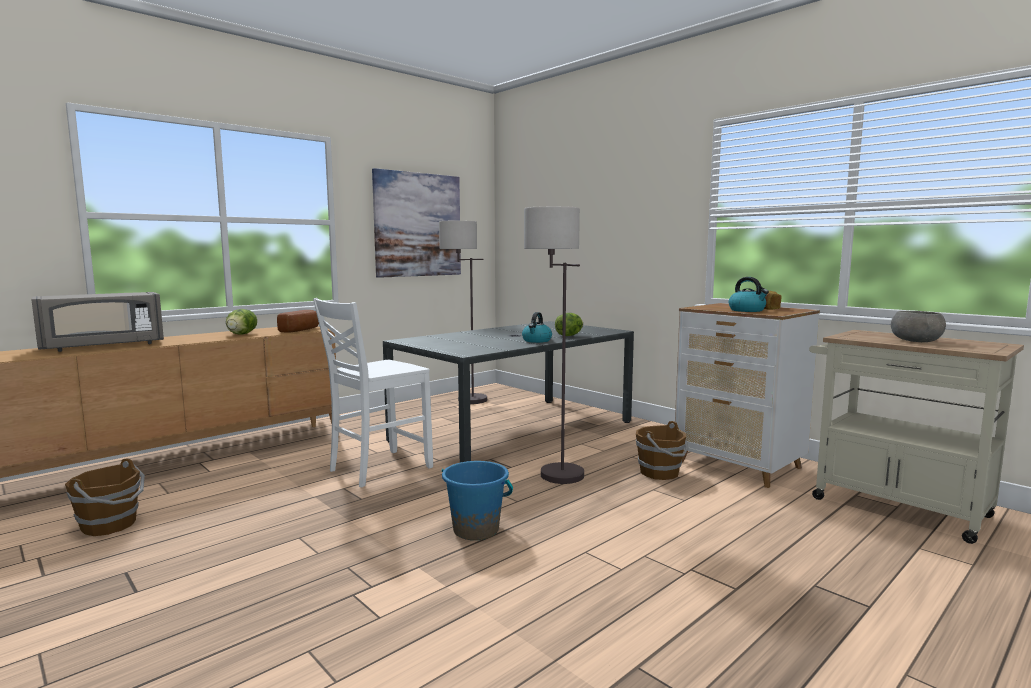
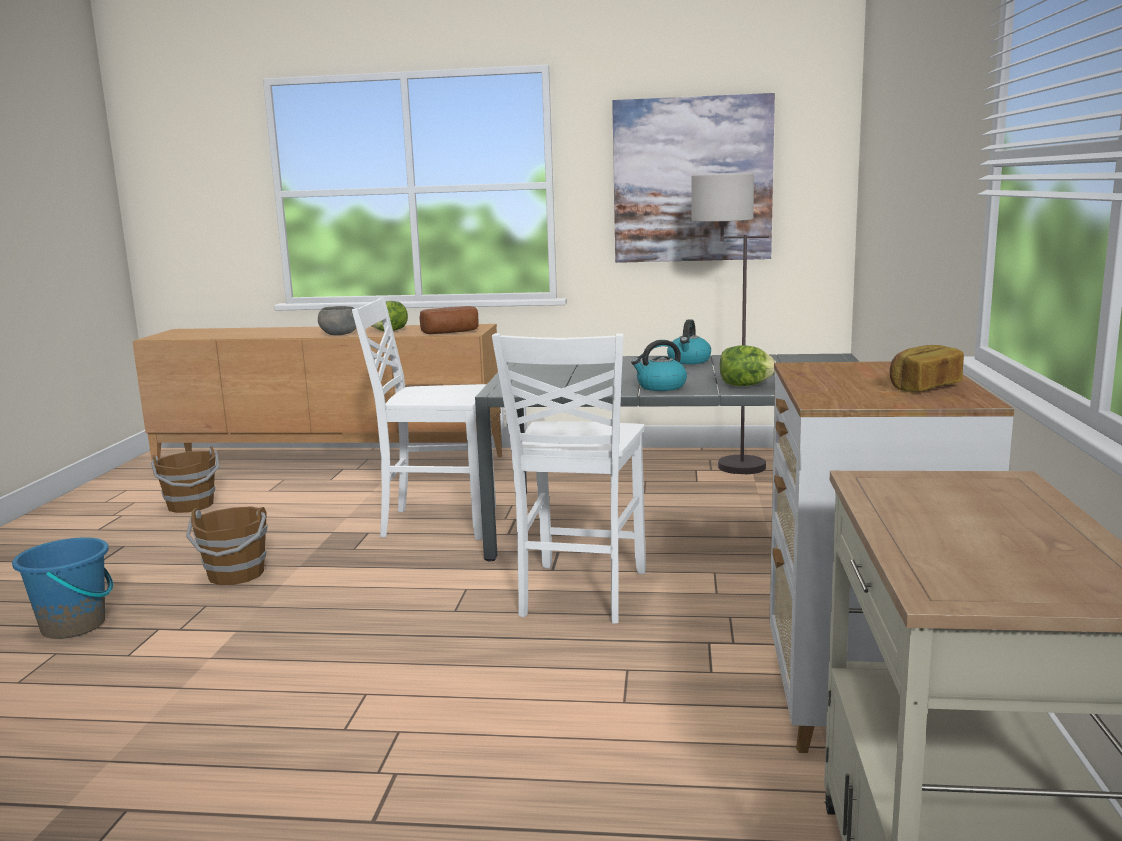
camera: 50 degrees right, 5 degrees up
(103, 346) = (263, 332): grey microwave -> none
(476, 530) = (350, 621): blue bucket -> blue bucket (74, 626)
(553, 471) = (579, 594): grey floor lamp -> white chair
(660, 473) = (701, 654): brown bucket -> brown bucket (235, 575)
(747, 310) = (839, 386): kettle -> kettle (689, 361)
(916, 341) = (964, 527): grey bowl -> grey bowl (340, 334)

